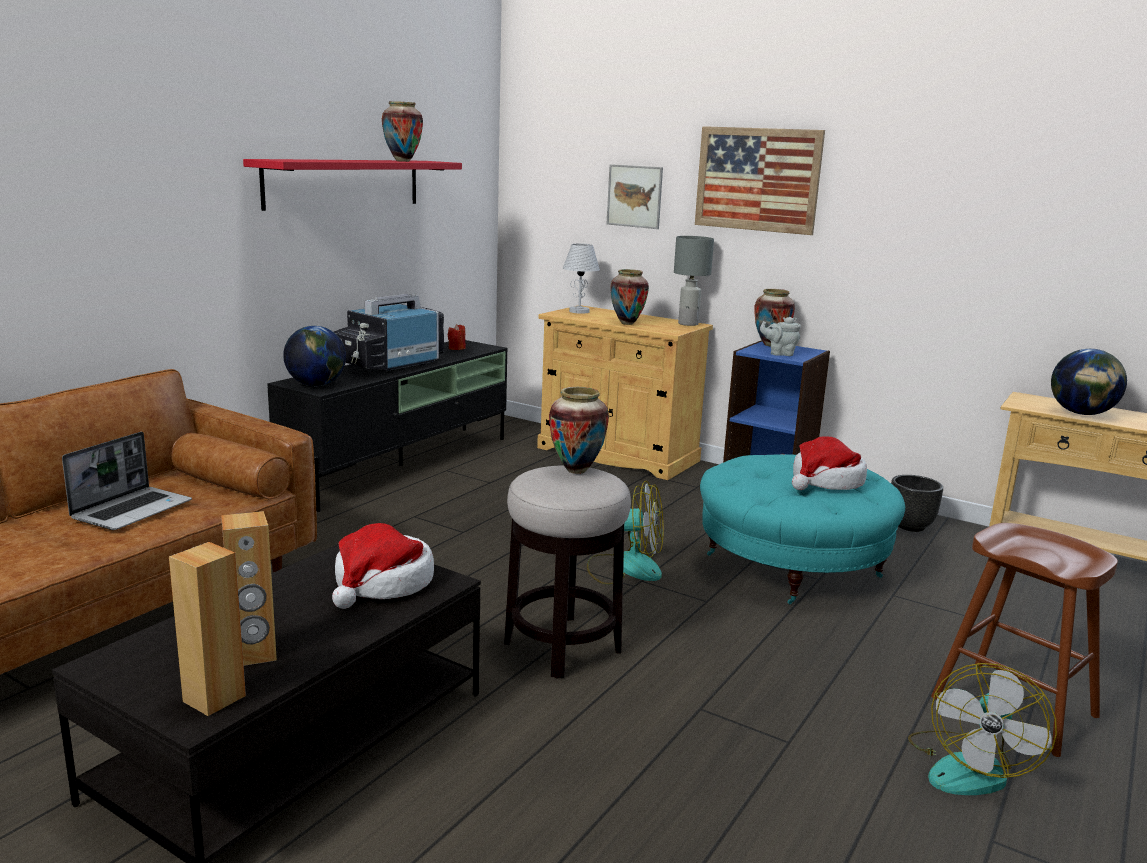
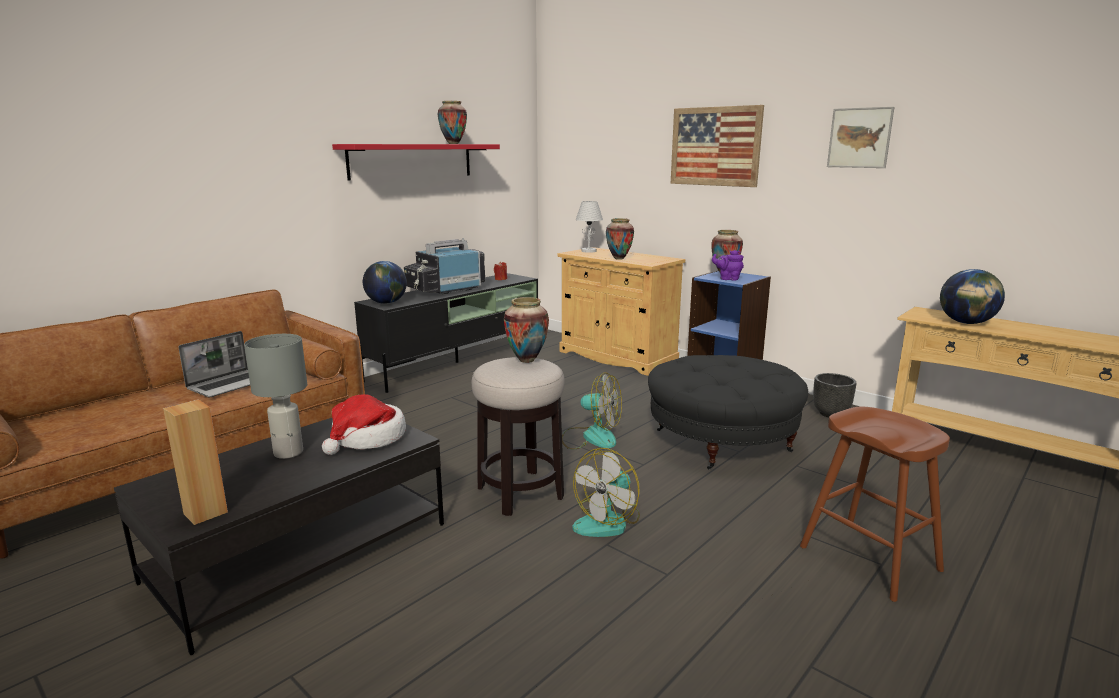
camera: 10 degrees right, 0 degrees up
(254, 654) = (250, 484): brown speaker -> none
(634, 196) = (628, 164): picture -> picture (859, 138)
(688, 324) = (666, 258): grey table lamp -> grey table lamp (289, 453)
(779, 353) = (728, 279): grey teapot -> purple teapot
(791, 566) = (721, 440): turquoise ottoman -> black ottoman
(826, 481) = (744, 375): hat -> none
(969, 767) = (812, 604): fan -> fan (608, 521)

